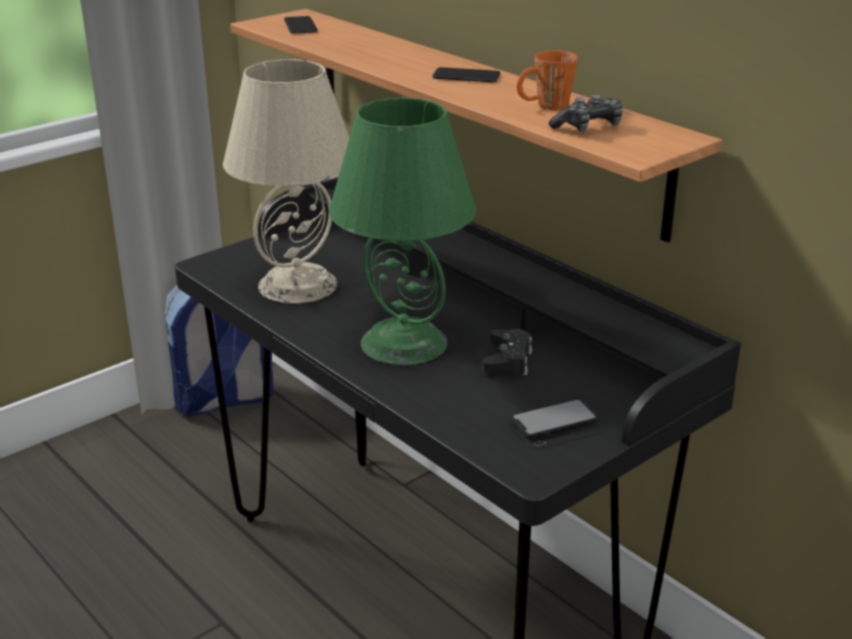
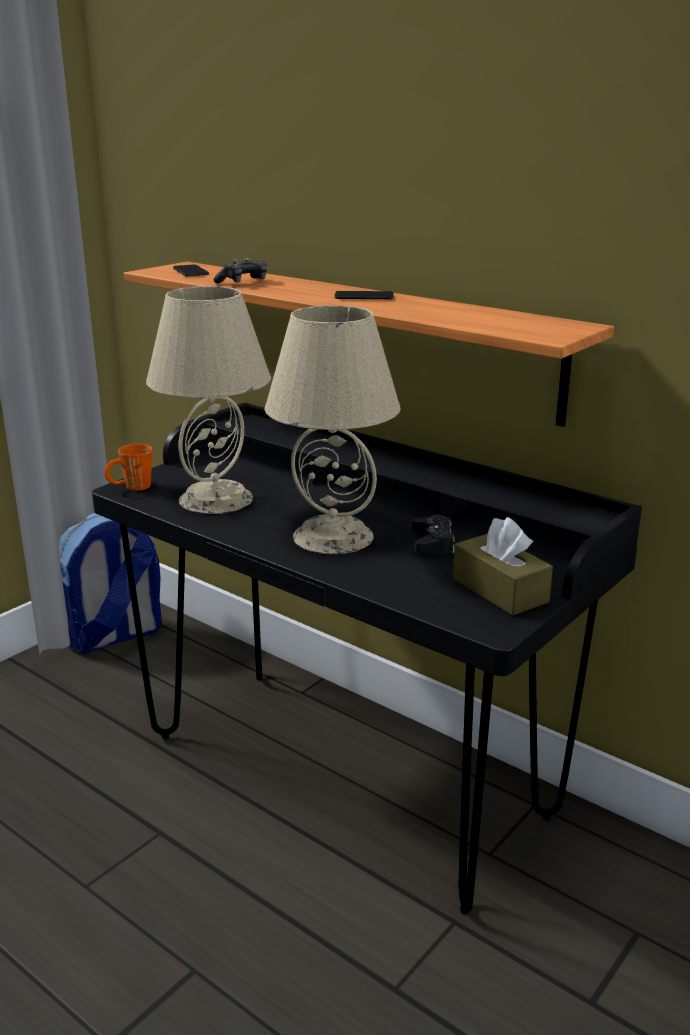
camera: 10 degrees left, 5 degrees down
(405, 342) = (334, 536): green table lamp -> beige table lamp
(544, 107) = (447, 312): orange mug -> orange mug (130, 488)
(557, 427) = (499, 590): phone -> brown tissue box
(588, 127) = (496, 323): game controller -> game controller (243, 282)

